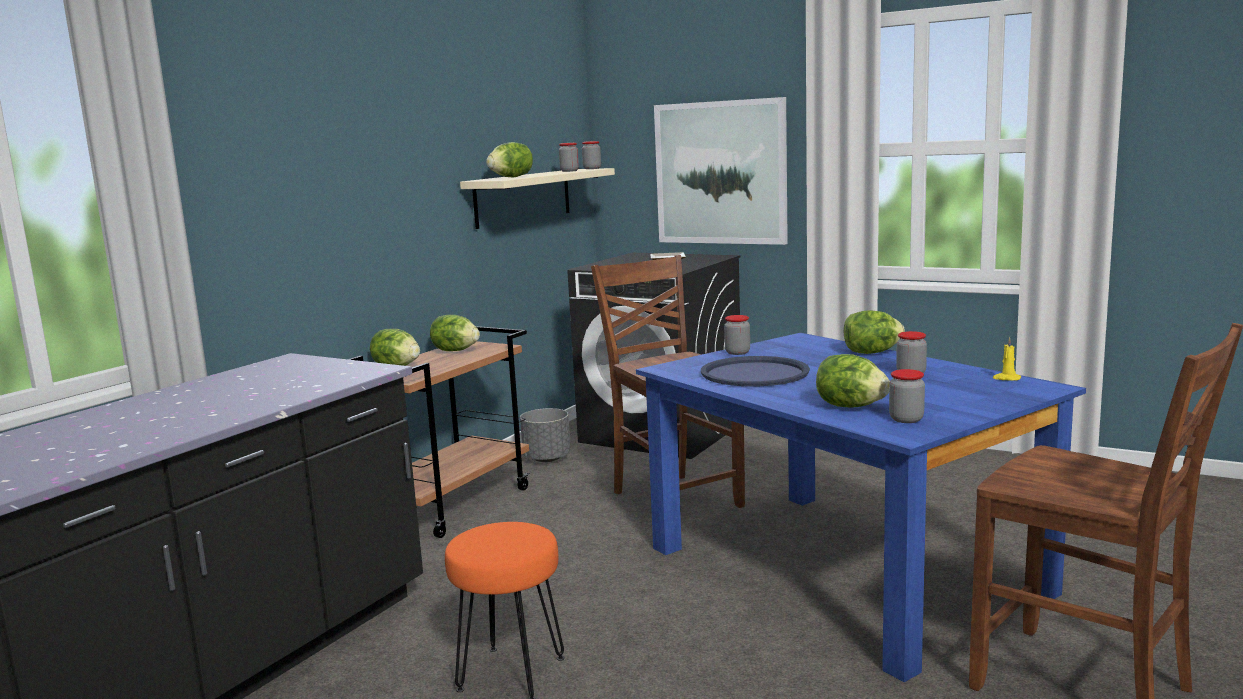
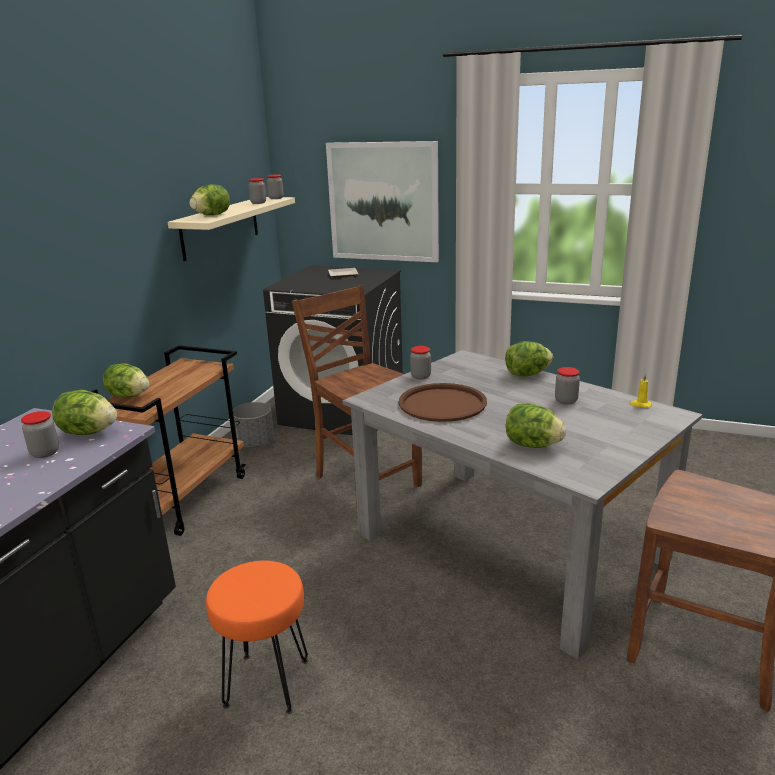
camera: 10 degrees left, 10 degrees up
(455, 351) = (177, 373): lettuce -> lettuce (88, 432)
(754, 373) = (442, 404): blue tray -> brown tray
(839, 570) = (506, 546): blue dining table -> grey dining table
(906, 419) = (581, 460): jar -> jar (45, 453)

